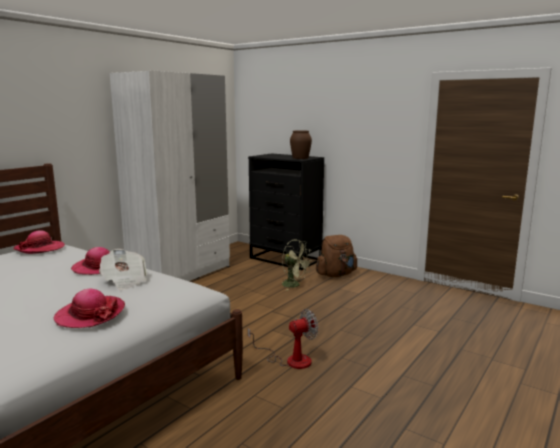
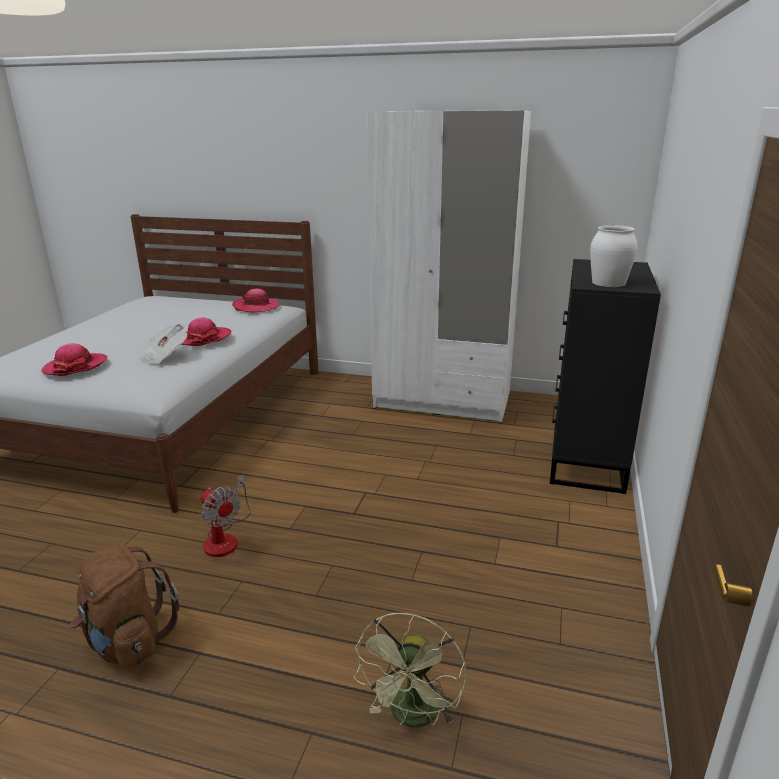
camera: 70 degrees right, 10 degrees up
(294, 285) = (476, 491): green fan -> green fan (413, 718)
(300, 158) = (608, 283): brown vase -> white vase
(336, 275) = (564, 523): brown backpack -> brown backpack (128, 641)

